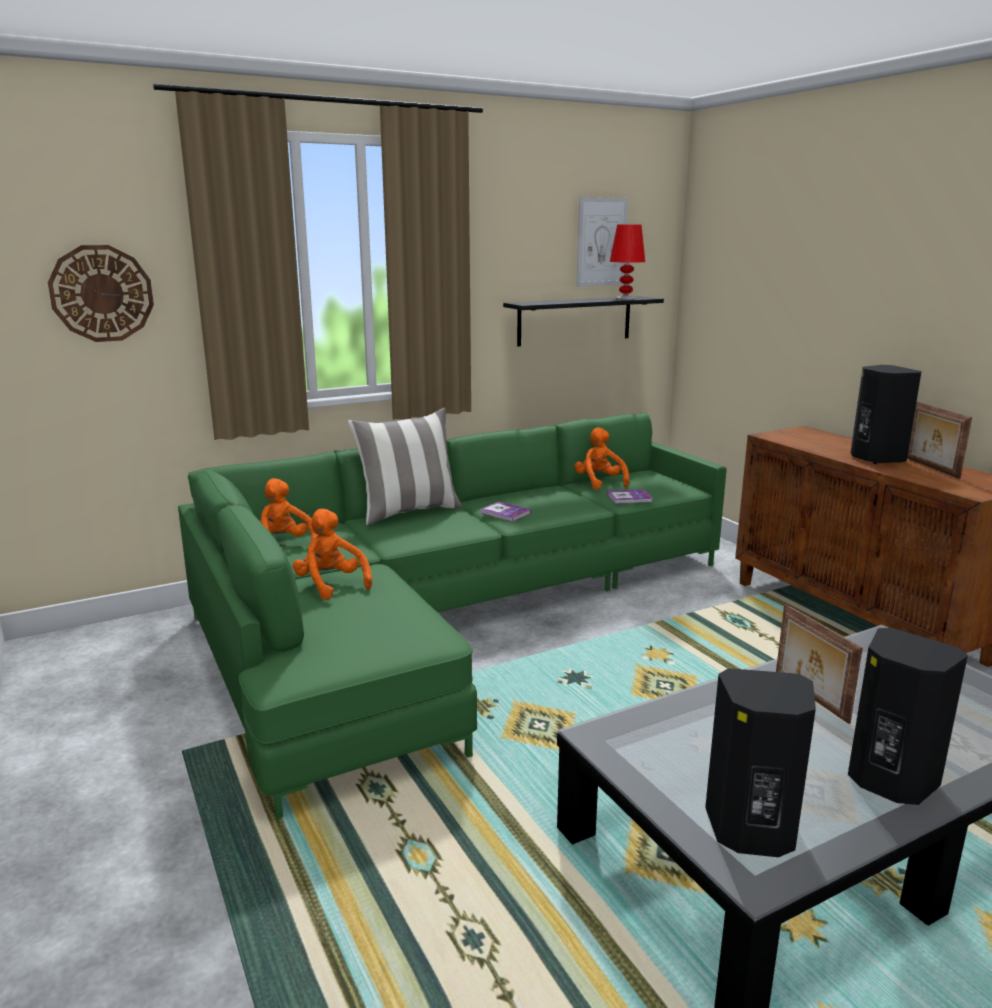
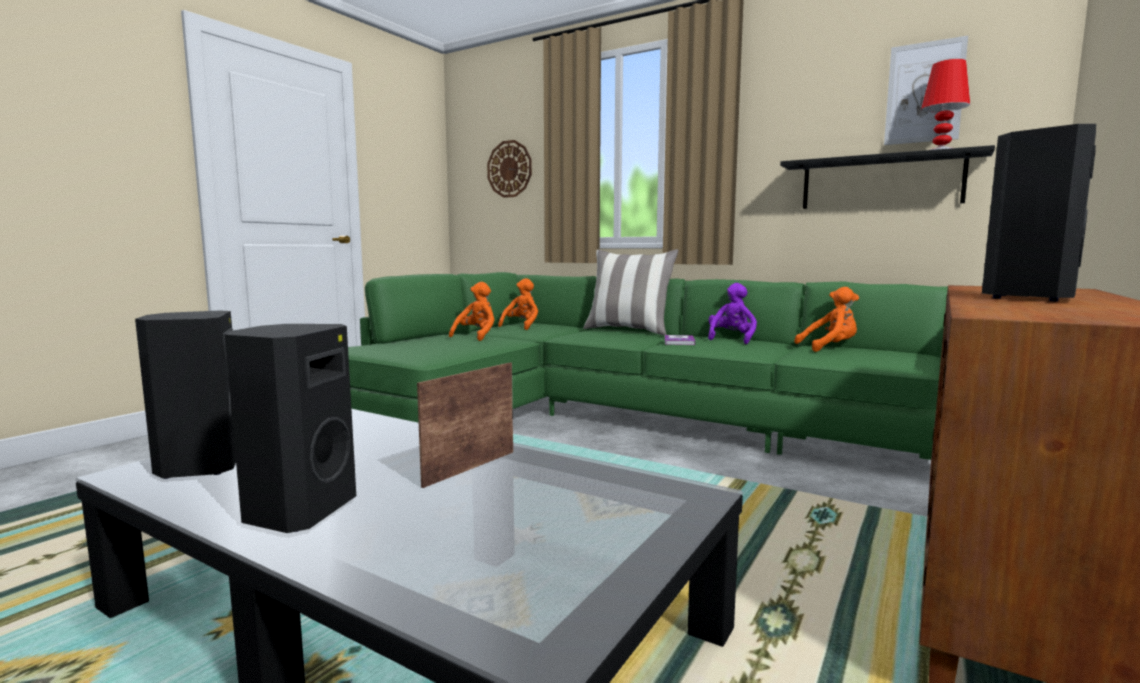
camera: 60 degrees right, 10 degrees down
(521, 495) = (731, 339): none -> purple plush toy
(599, 483) = (830, 348): orange plush toy -> orange plush toy turned 45 degrees clockwise
(629, 498) = (814, 356): book -> none
(931, 468) = (1086, 306): picture frame -> none

